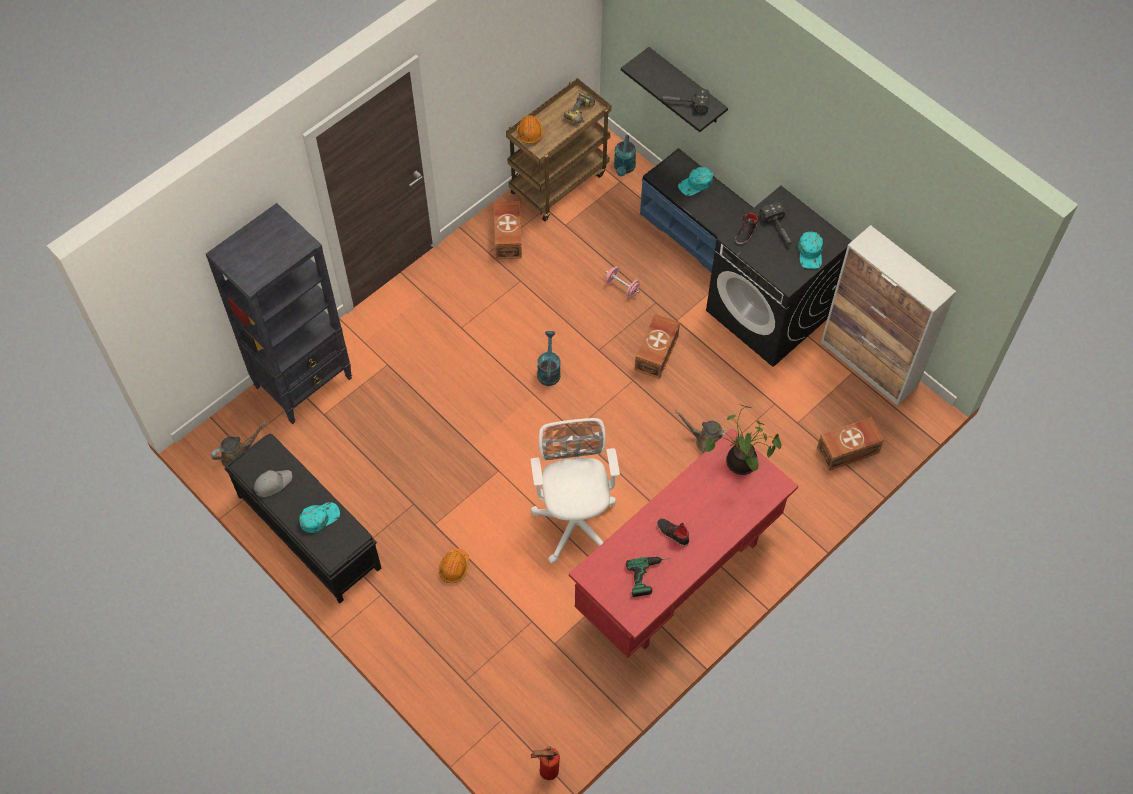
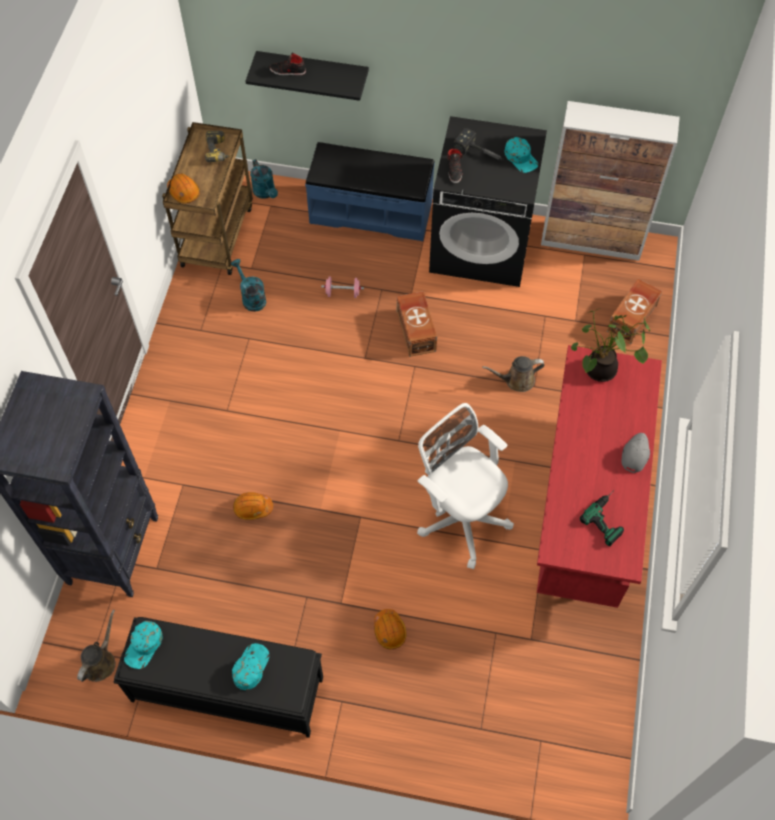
camera: 35 degrees left, 0 degrees up
(272, 483) = (177, 664): grey cap -> grey cap (635, 454)
(424, 413) = (252, 508): none -> orange hard hat
(508, 236) = (208, 306): brown storage box -> none
(546, 771) = (615, 760): fire extinguisher -> none
(548, 370) = (335, 401): turquoise watering can -> turquoise watering can (251, 297)
(672, 533) = (595, 467): black shoe -> black shoe (287, 71)
(683, 104) = (327, 83): hammer -> none
(695, 184) = (357, 163): turquoise cap -> turquoise cap (144, 646)

